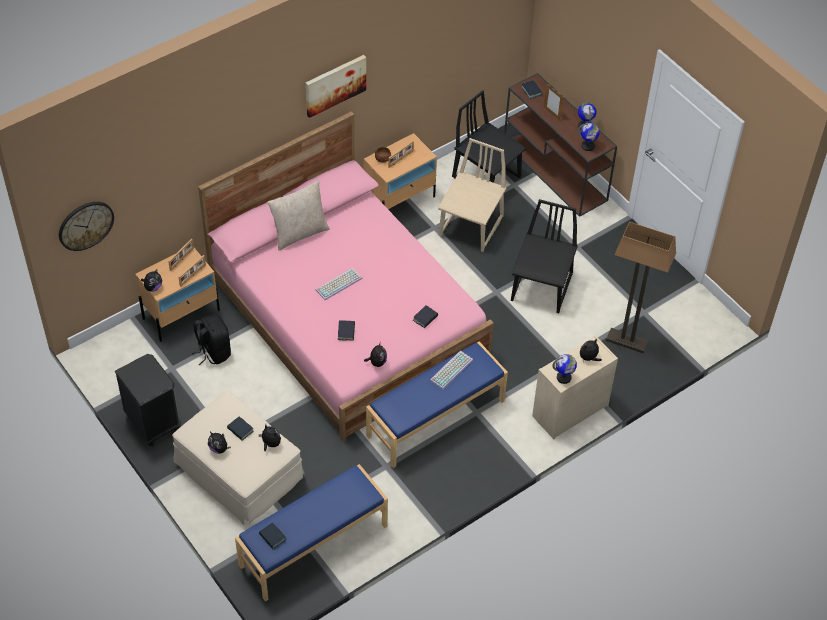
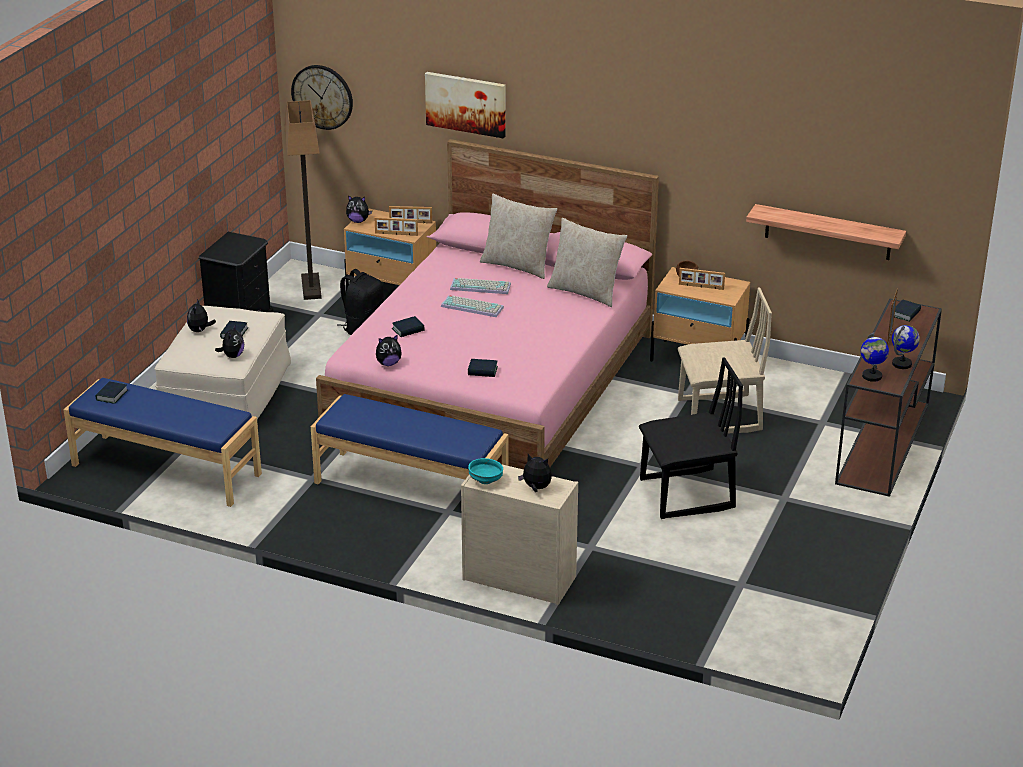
camera: 60 degrees right, 20 degrees down
(335, 85) = (643, 121): picture -> picture (466, 104)
(364, 217) = (585, 292): none -> beige pillow
(451, 369) = (442, 425): keyboard -> keyboard (481, 286)
(456, 73) = (828, 232): none -> shelf
(486, 177) = (808, 400): black chair -> none
(564, 378) = (486, 480): globe -> turquoise bowl
(627, 341) = (677, 586): floor lamp -> floor lamp (311, 288)

